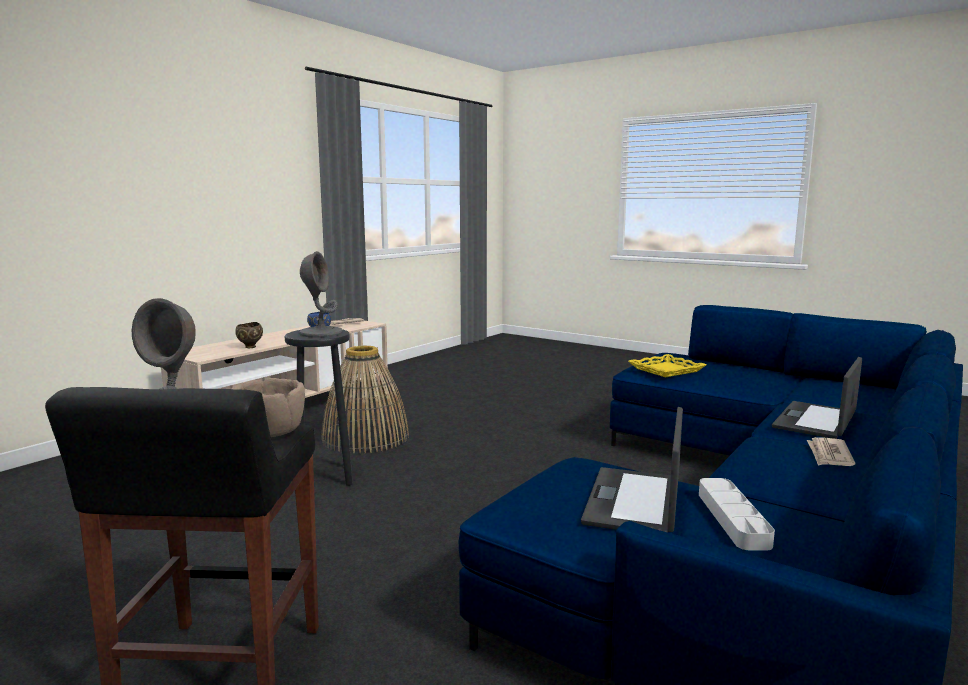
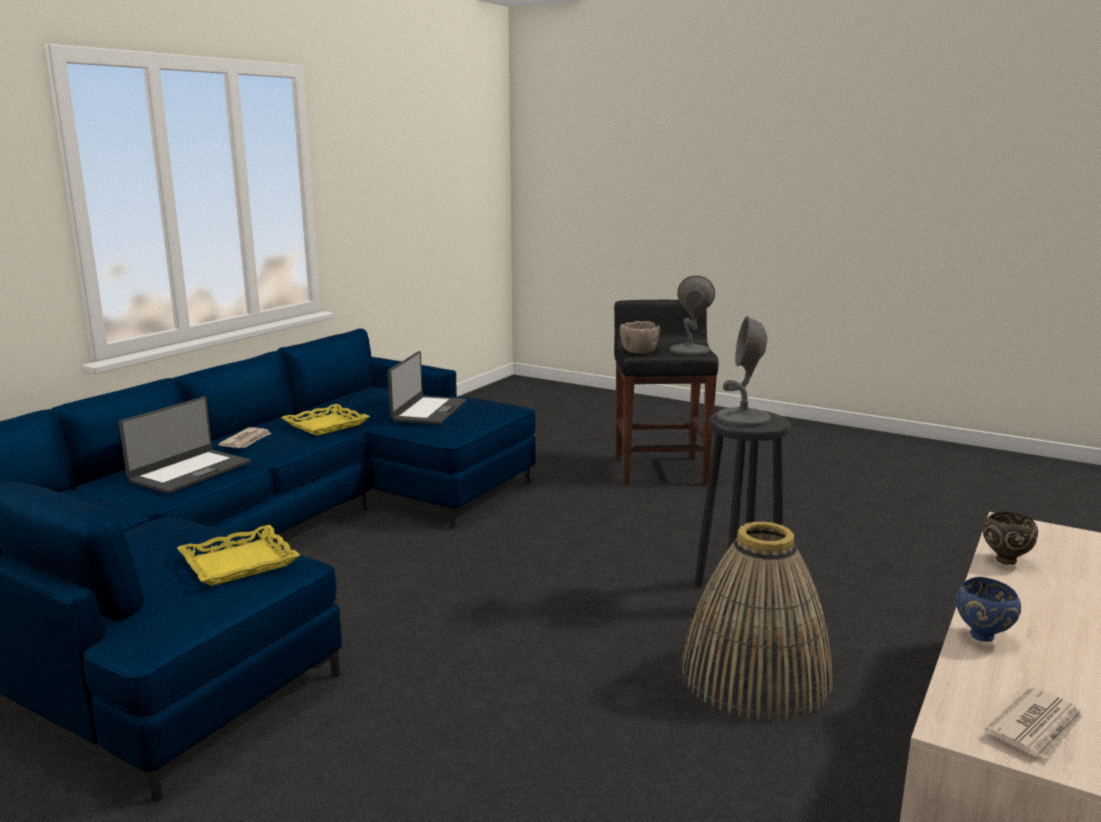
camera: 175 degrees right, 5 degrees up
(732, 518) = (377, 406): grey tray -> none
(763, 477) = (326, 425): none -> yellow tray

